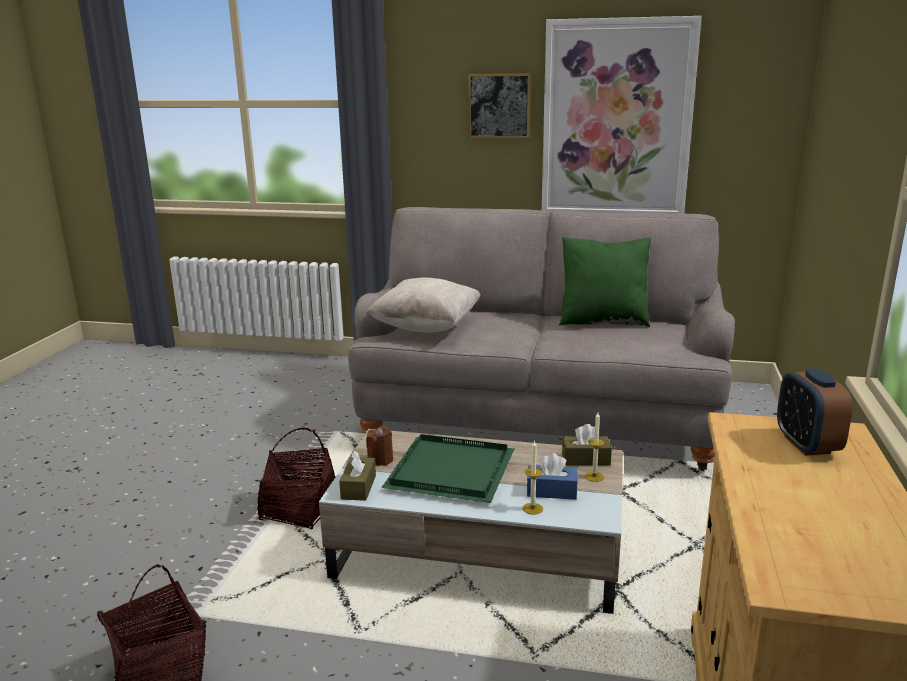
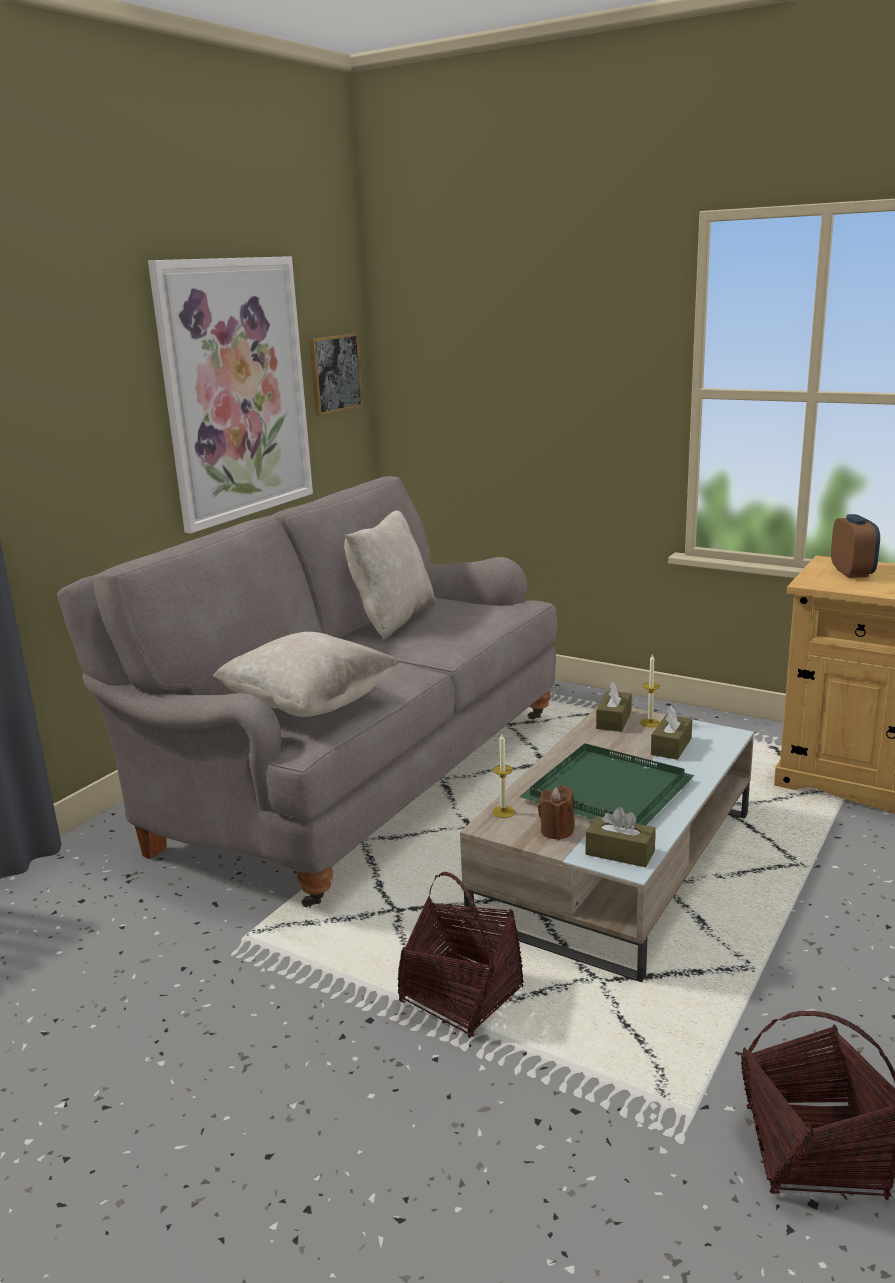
camera: 70 degrees left, 0 degrees up
(499, 106) = (112, 390): picture -> picture (335, 373)
(532, 508) = (701, 761): candle -> candle (503, 811)
(551, 491) = (671, 746): blue tissue box -> brown tissue box
(603, 321) = (393, 620): green pillow -> beige pillow
(806, 445) = (852, 573): alarm clock -> alarm clock turned 105 degrees counterclockwise

